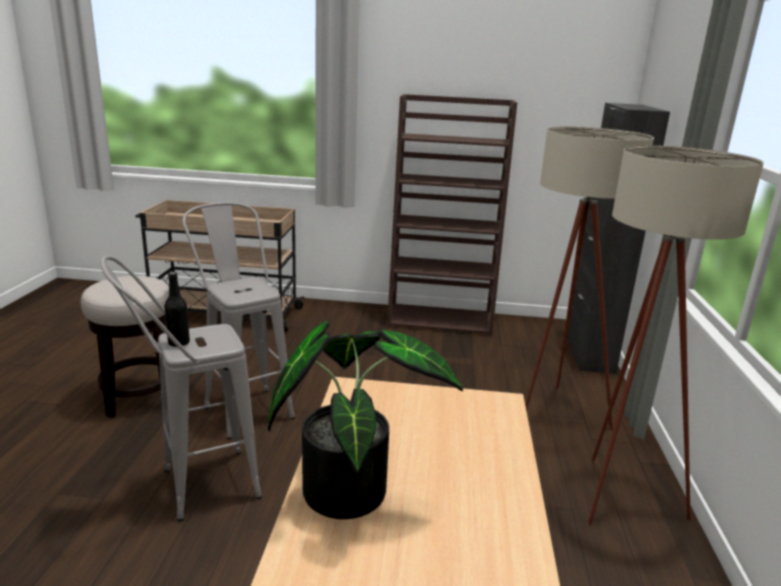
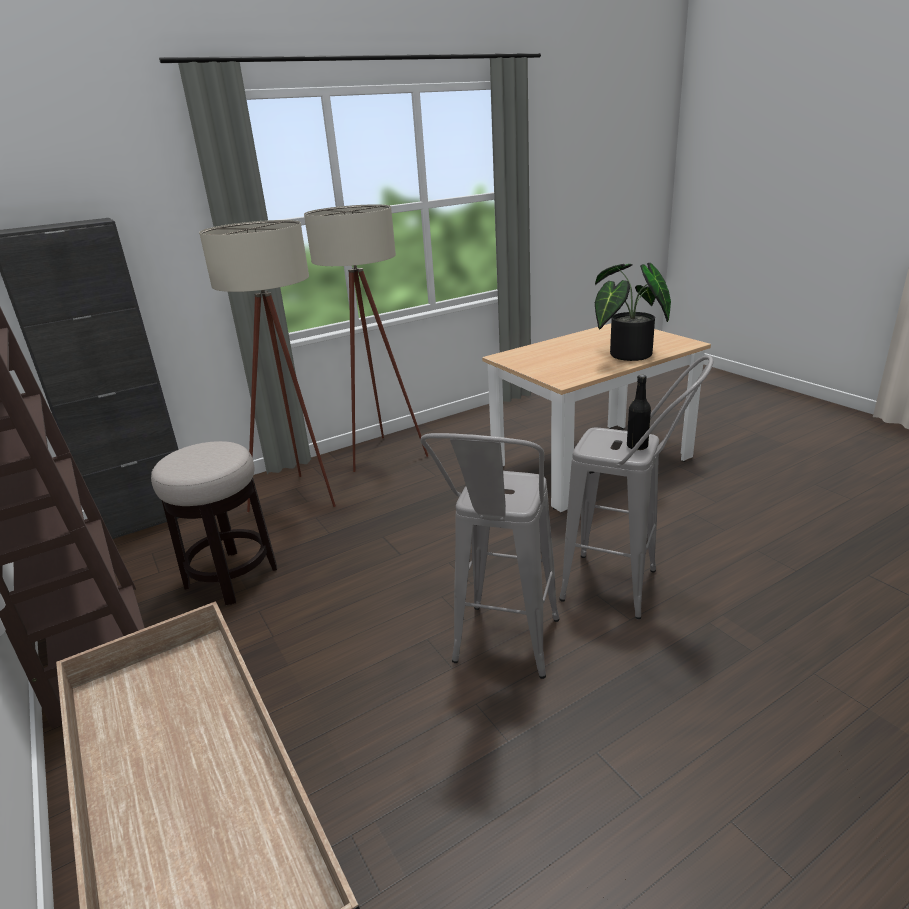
camera: 125 degrees left, 5 degrees up
(139, 397) = (608, 755): stool -> stool (231, 577)

